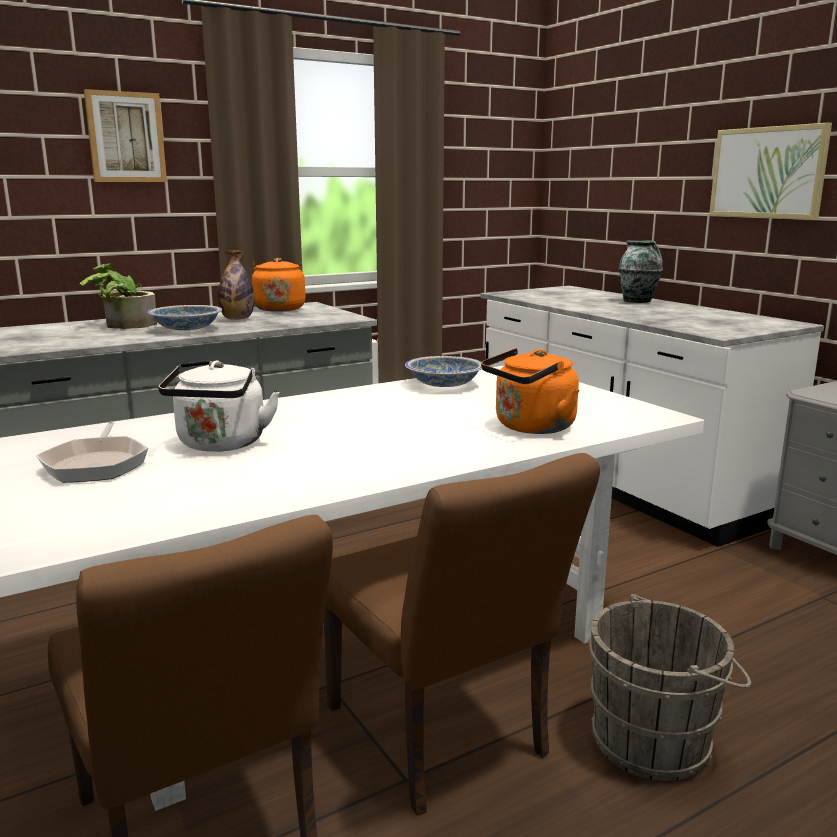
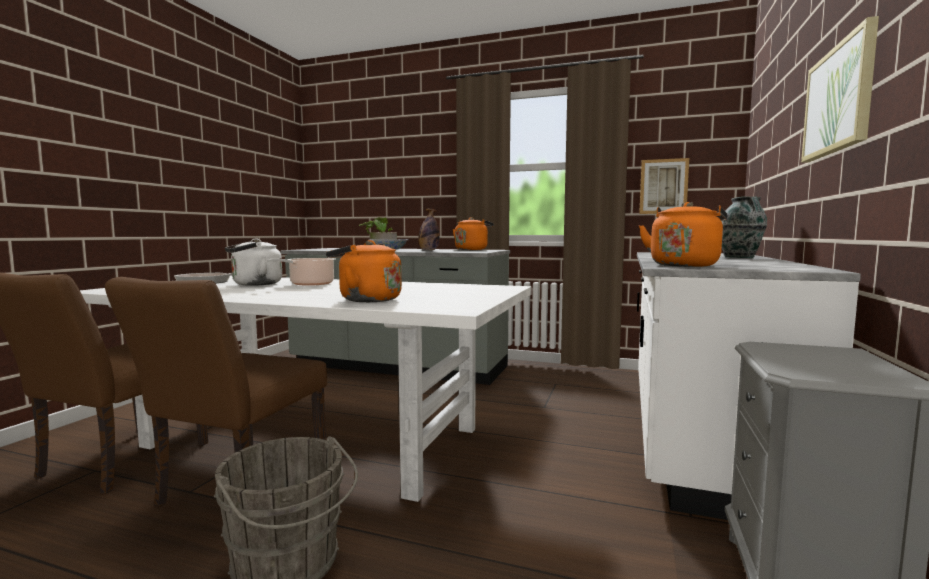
camera: 50 degrees right, 10 degrees down
(126, 137) = (421, 155): picture -> picture (663, 186)
(294, 421) = (309, 284): none -> cooking pot
(444, 385) = (435, 285): bowl -> none
(708, 328) = (684, 265): none -> orange kettle

